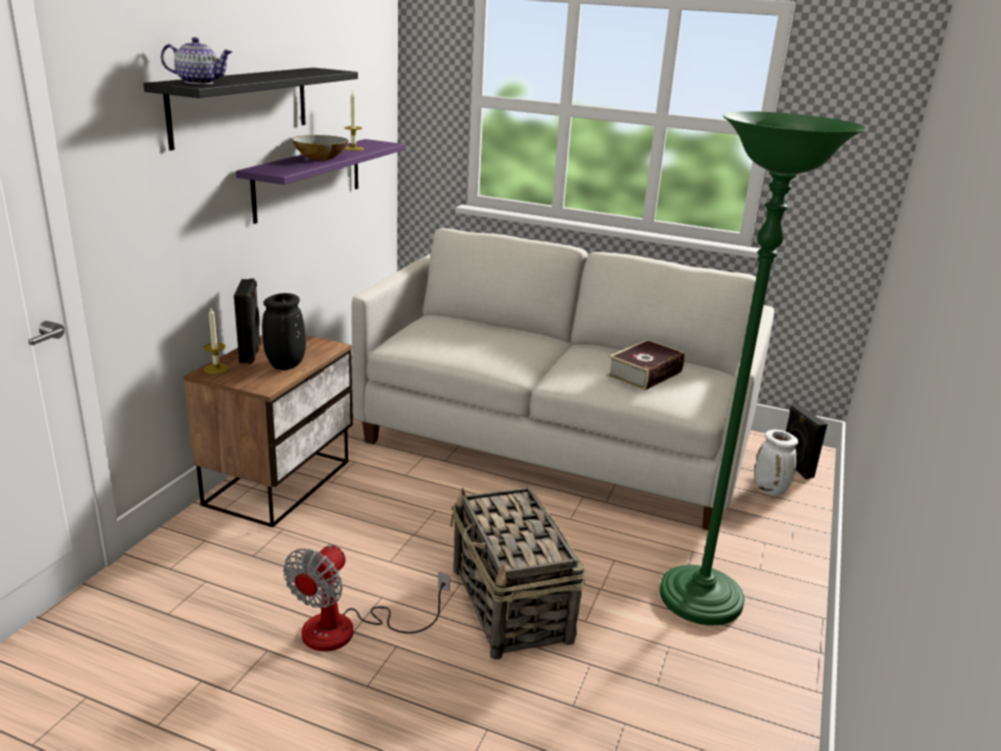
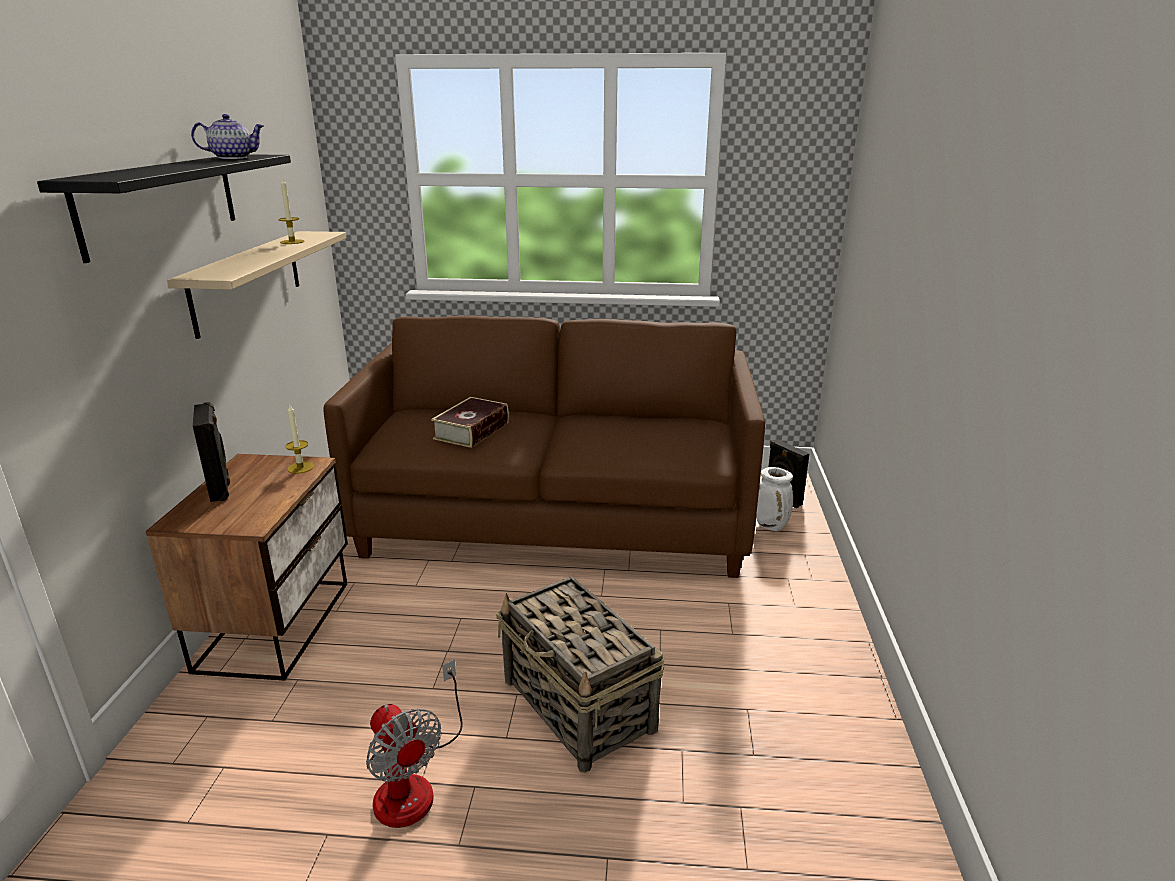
camera: 15 degrees left, 0 degrees up
(200, 82) = (113, 176): teapot -> teapot (233, 158)
(216, 369) = (184, 514): candle -> candle (300, 467)
(286, 366) = (268, 495): black vase -> none
(308, 178) = (247, 280): purple shelf -> beige shelf
(320, 157) = (260, 255): bowl -> none
(348, 630) = (414, 783): fan -> fan turned 45 degrees counterclockwise
(554, 443) = (555, 519): white sofa -> brown sofa
(645, 373) = (646, 435): book -> book (471, 431)
(700, 599) = (755, 651): green floor lamp -> none

